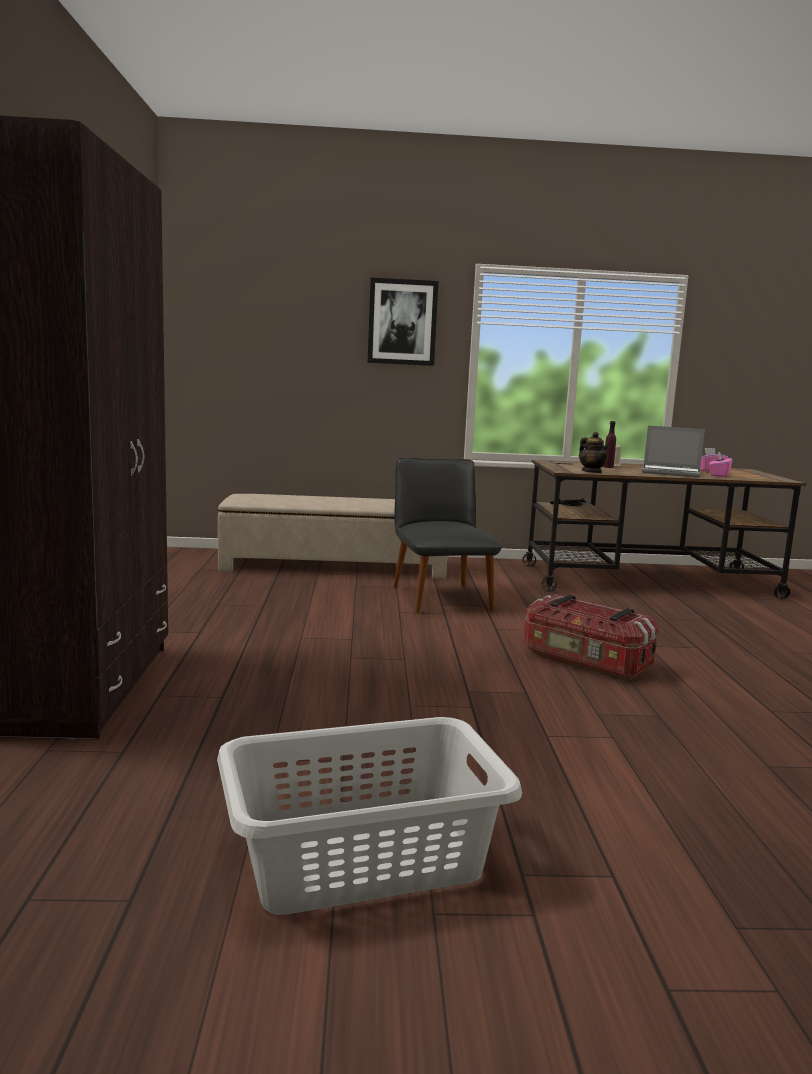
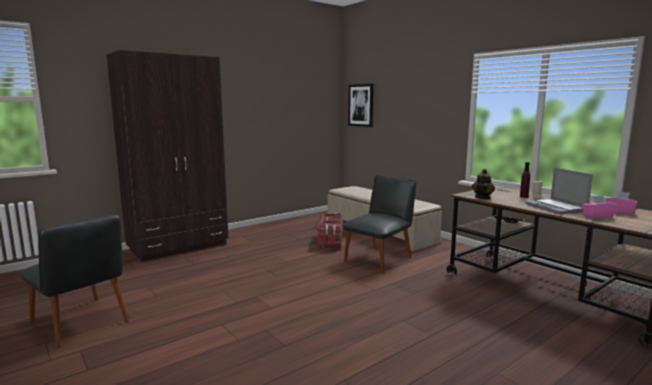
camera: 55 degrees right, 0 degrees up
(364, 858) = (79, 321): grey laundry basket -> black chair
(402, 322) = (434, 94): picture -> picture (361, 105)
(585, 662) = (339, 310): storage box -> storage box (330, 241)

